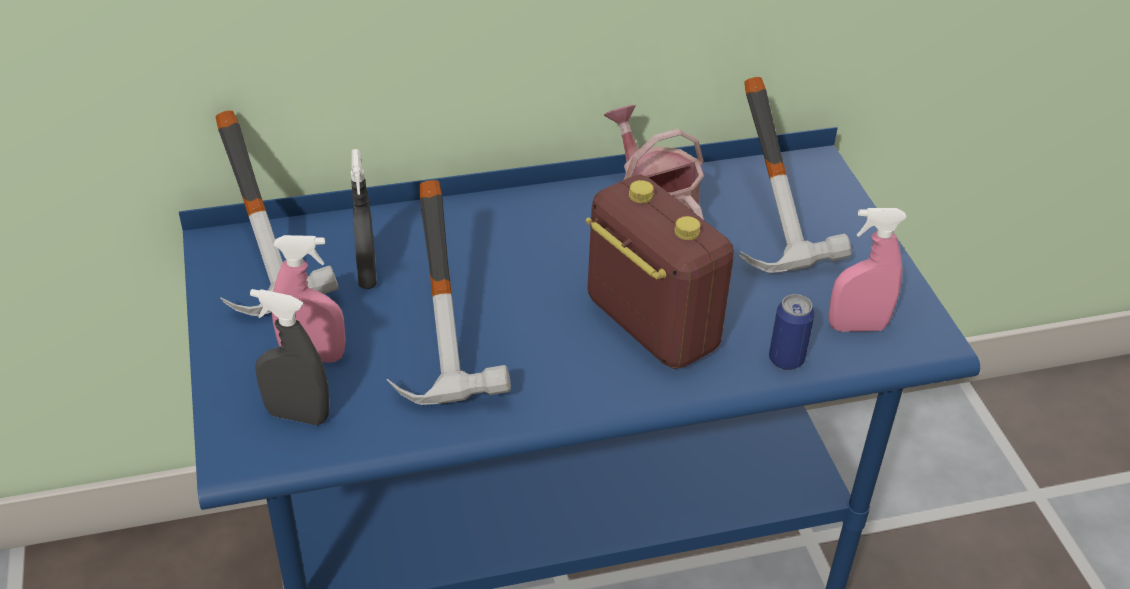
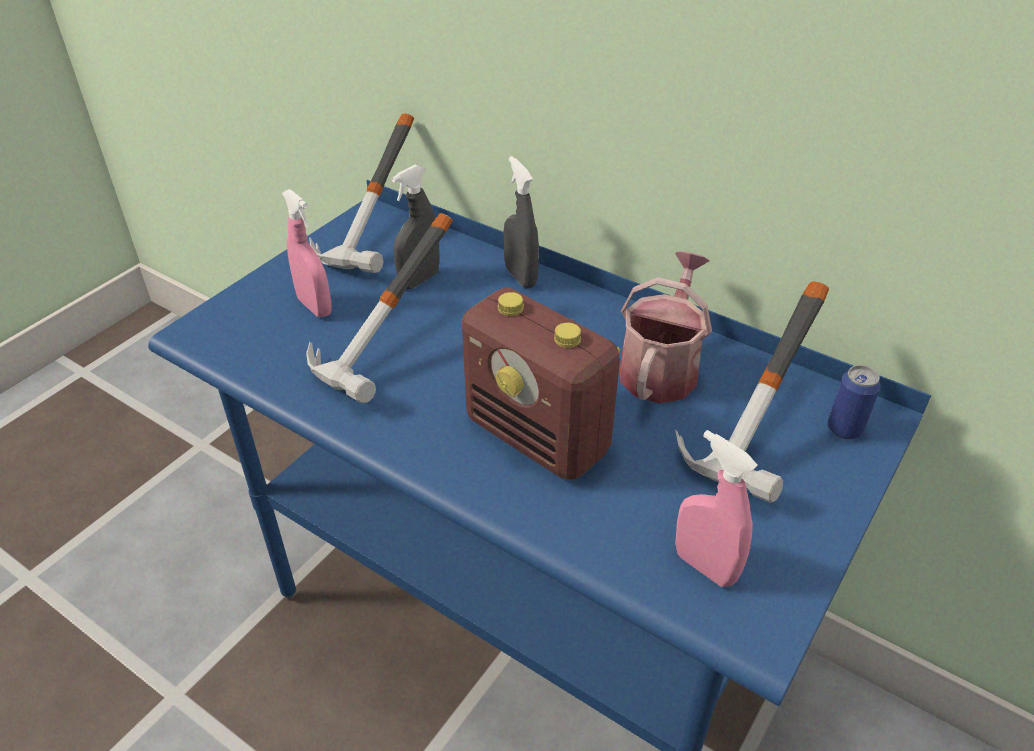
camera: 50 degrees right, 0 degrees up
(297, 415) = (254, 333): grey spray bottle -> grey spray bottle (520, 277)
(650, 325) = (539, 437): radio -> radio turned 120 degrees clockwise
(786, 359) = (601, 542): can -> can (844, 429)

